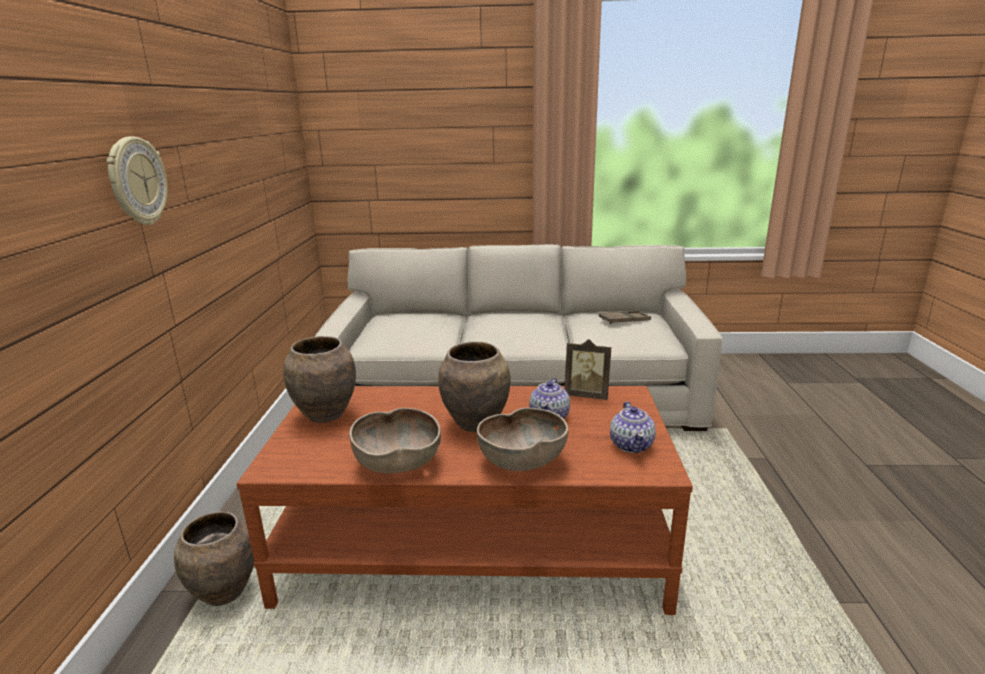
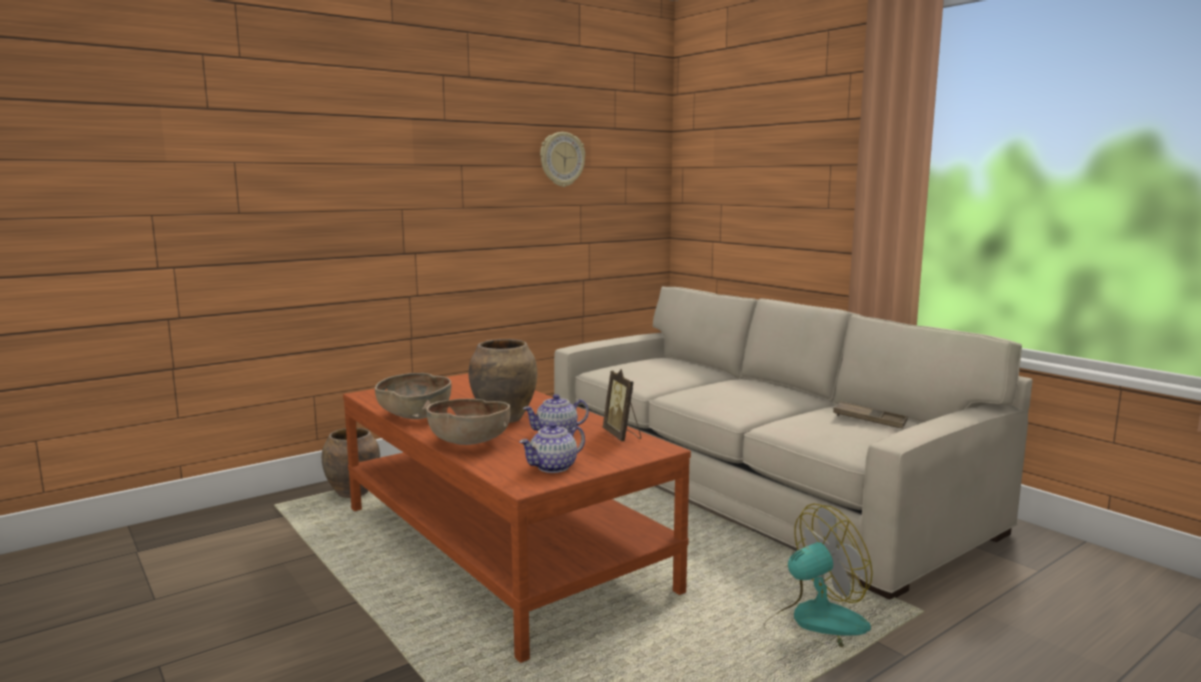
camera: 50 degrees right, 10 degrees down
(136, 181) = (403, 184): wall clock -> wall clock (561, 159)
(325, 415) = (451, 385): brown vase -> none
(715, 468) = (814, 626): none -> fan

